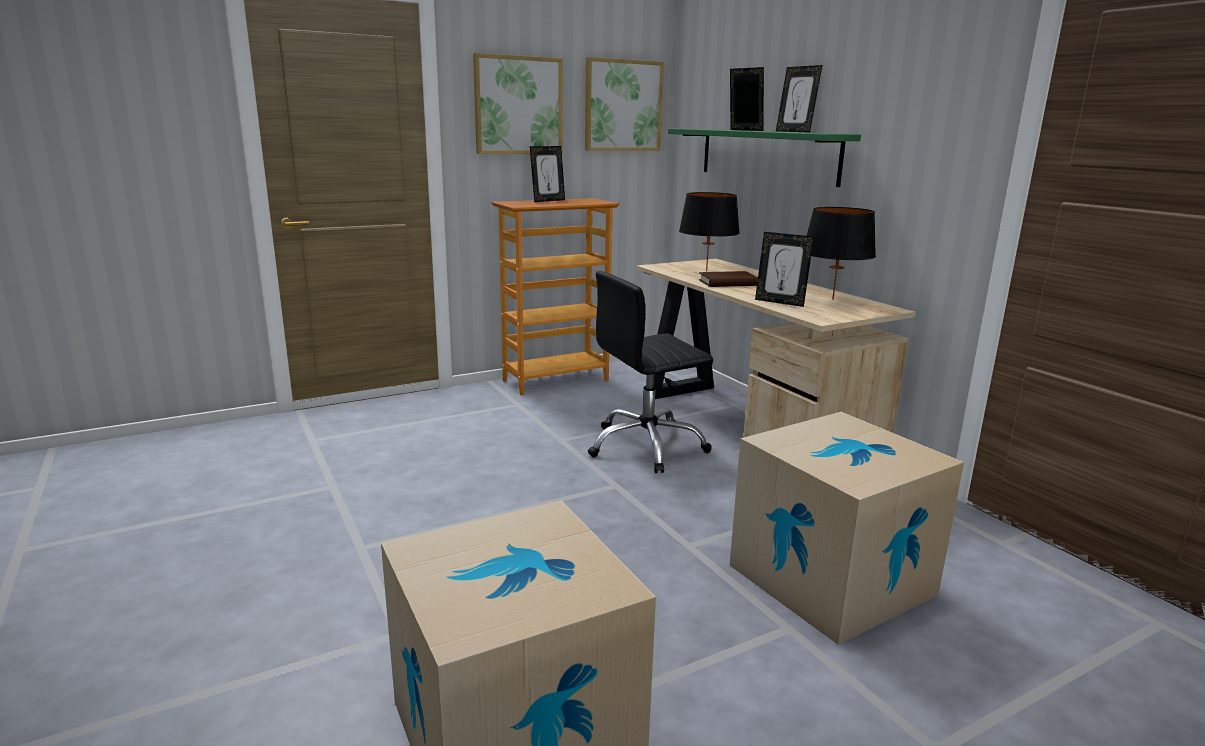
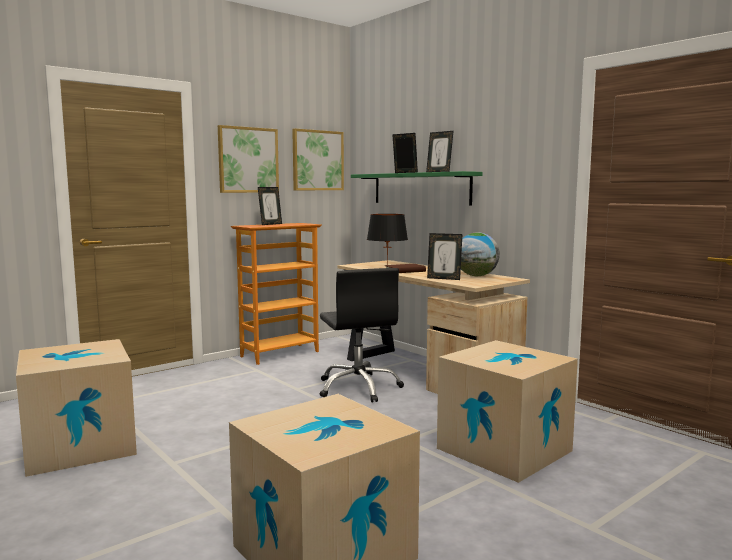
camera: 10 degrees left, 10 degrees down
(257, 506) = (80, 446): none -> cardboard box
(646, 446) = (359, 387): black office chair -> black office chair turned 75 degrees counterclockwise
(832, 299) = (476, 276): black table lamp -> globe

